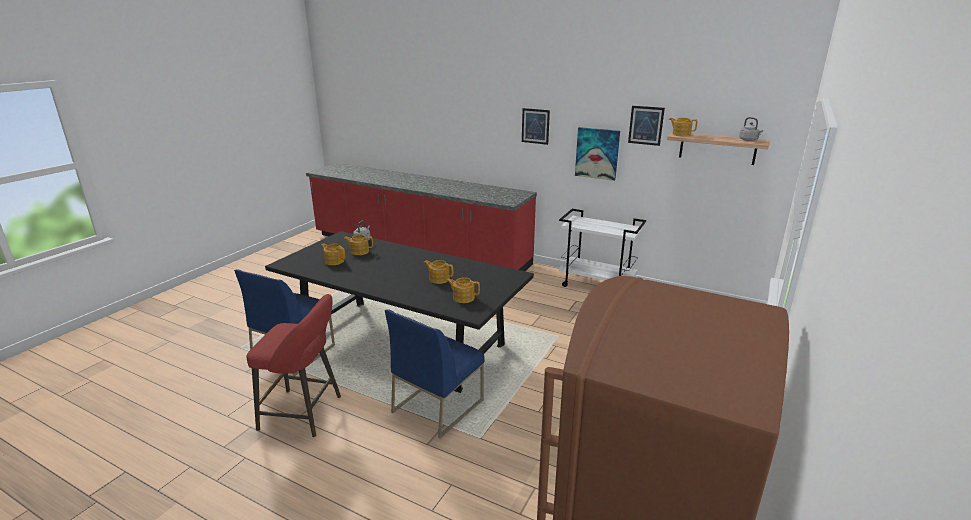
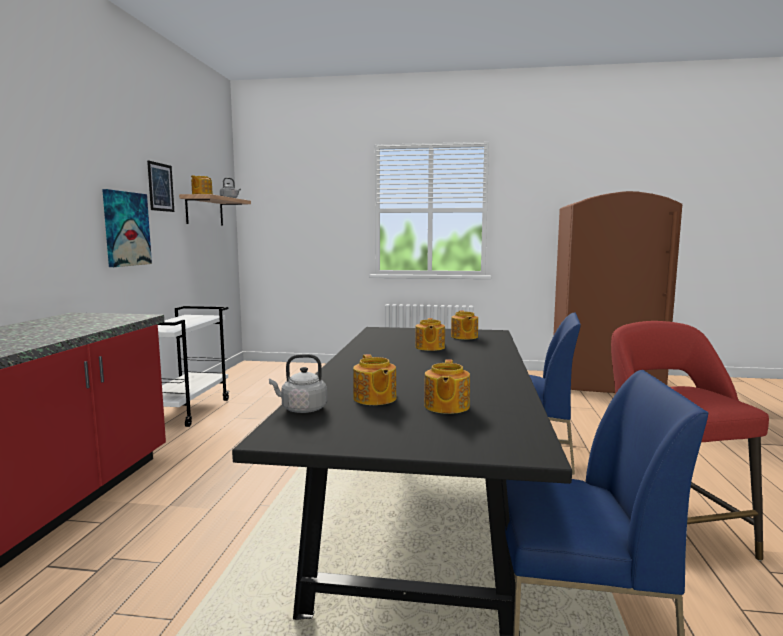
camera: 110 degrees left, 15 degrees down
(535, 126) = (43, 187): picture -> none

